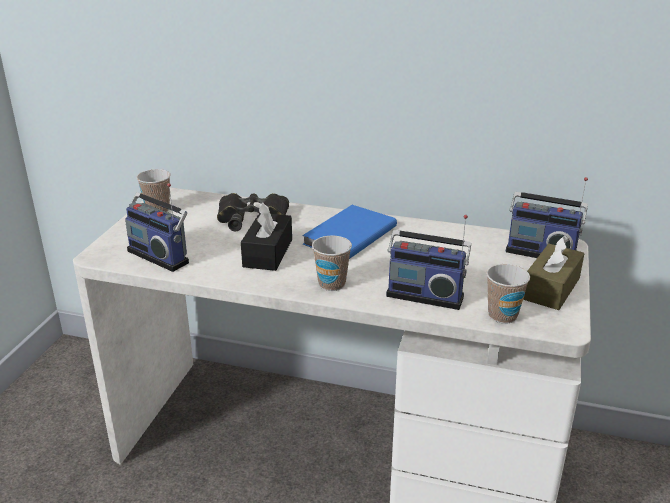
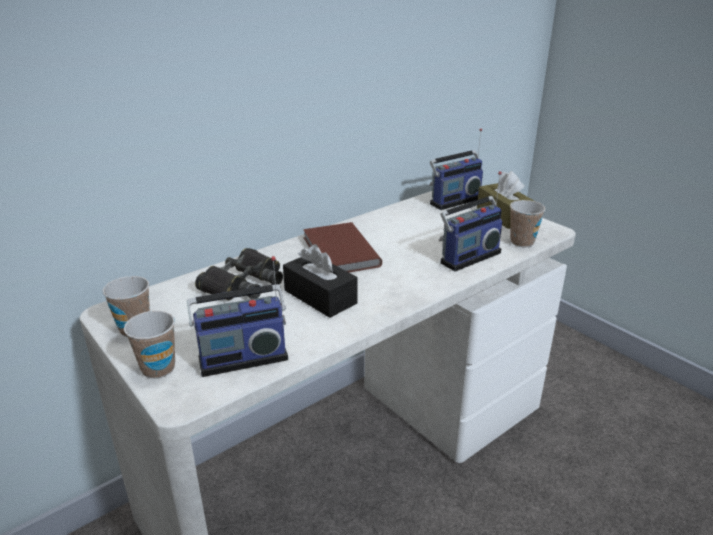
camera: 55 degrees left, 0 degrees up
(332, 284) = (410, 286): cup -> cup (158, 368)
(347, 235) = (339, 252): blue book -> brown book

